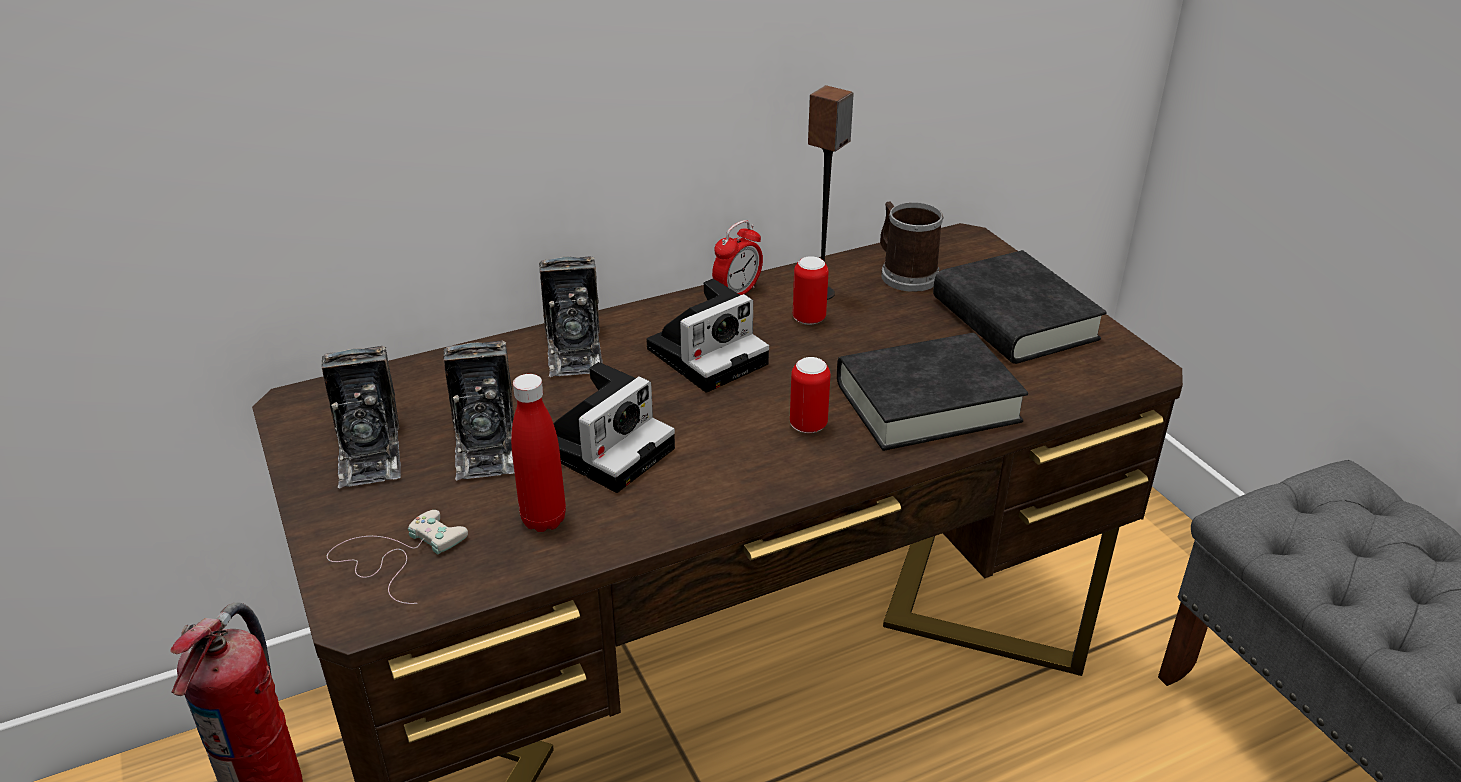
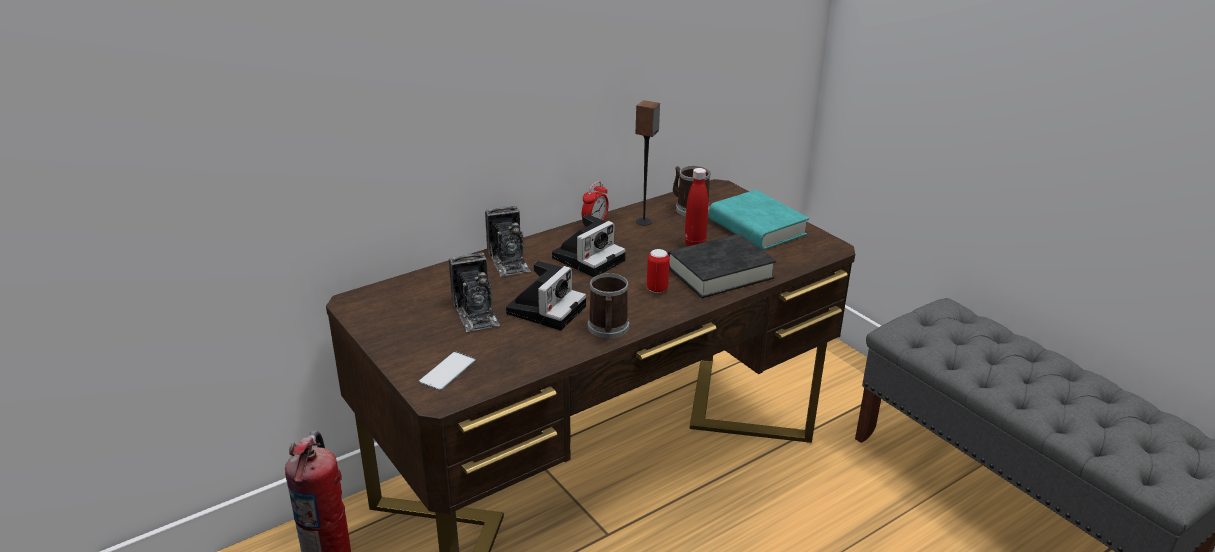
camera: 10 degrees left, 5 degrees down
(369, 450) = (408, 322): camera -> none
(396, 556) = (447, 371): white game controller -> phone
(544, 519) = (524, 346): red bottle -> red bottle (695, 243)
(699, 498) = (608, 329): none -> mug
(809, 319) = (641, 235): can -> none
(1014, 319) = (757, 227): black book -> turquoise book

